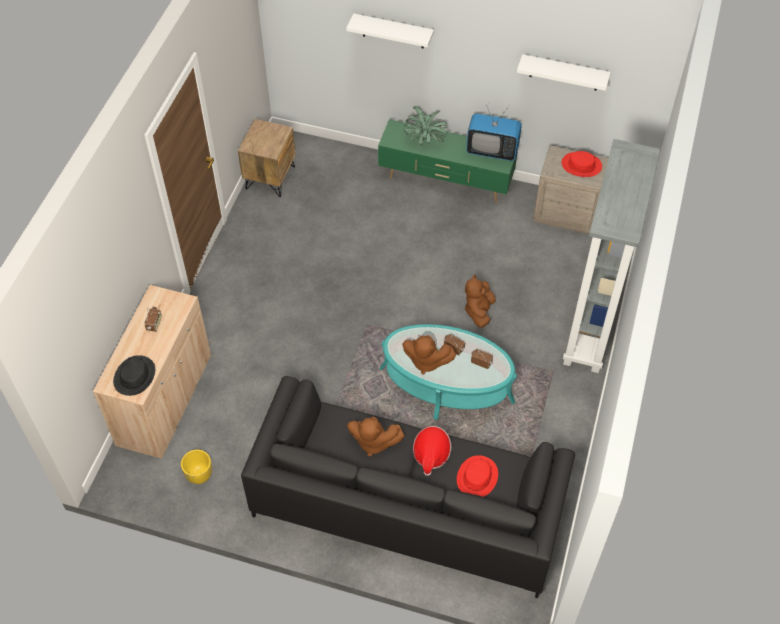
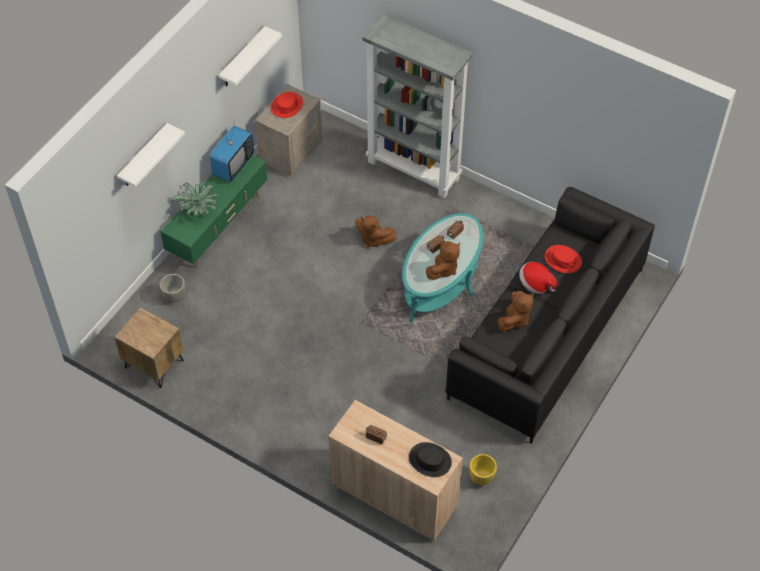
camera: 75 degrees left, 0 degrees up
(350, 171) = (174, 296): none -> grey planter

